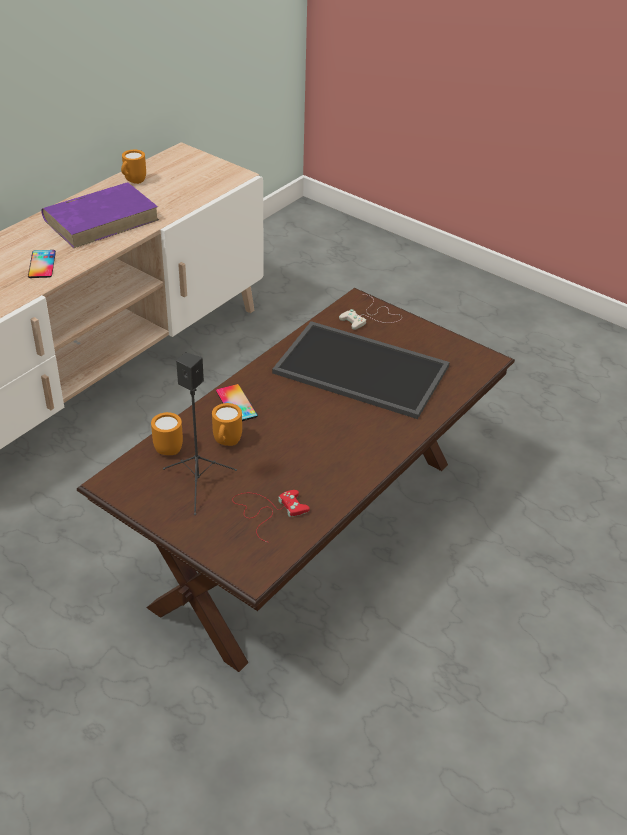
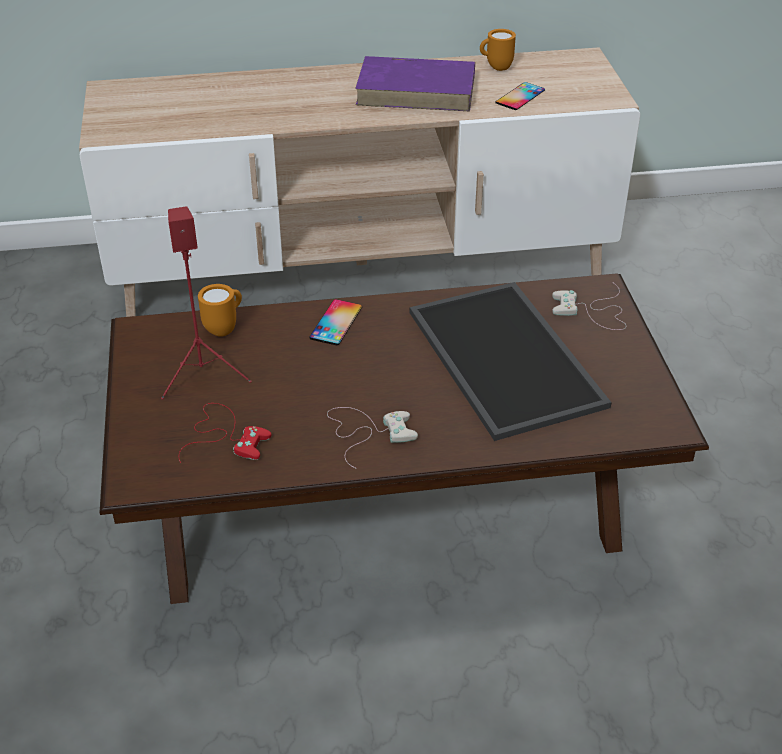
camera: 45 degrees right, 0 degrees up
(42, 264) = (309, 108): phone -> phone (520, 96)
(199, 483) = (203, 374): black speaker -> red speaker
(226, 443) = (275, 353): orange mug -> none
(345, 456) = (367, 432): none -> white game controller

